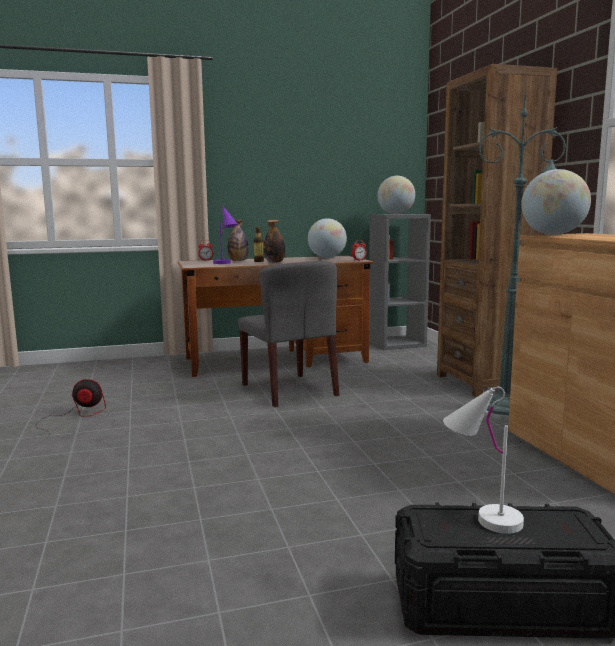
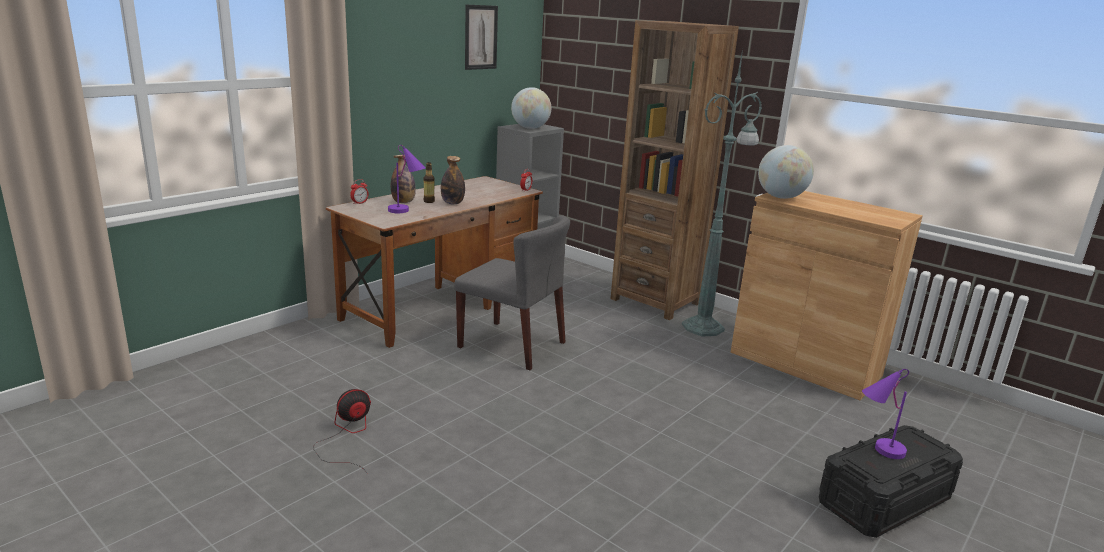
camera: 35 degrees left, 10 degrees up
(327, 257) = (479, 184): globe -> none
(351, 134) = (480, 37): none -> picture
(480, 516) = (876, 450): white table lamp -> purple table lamp

